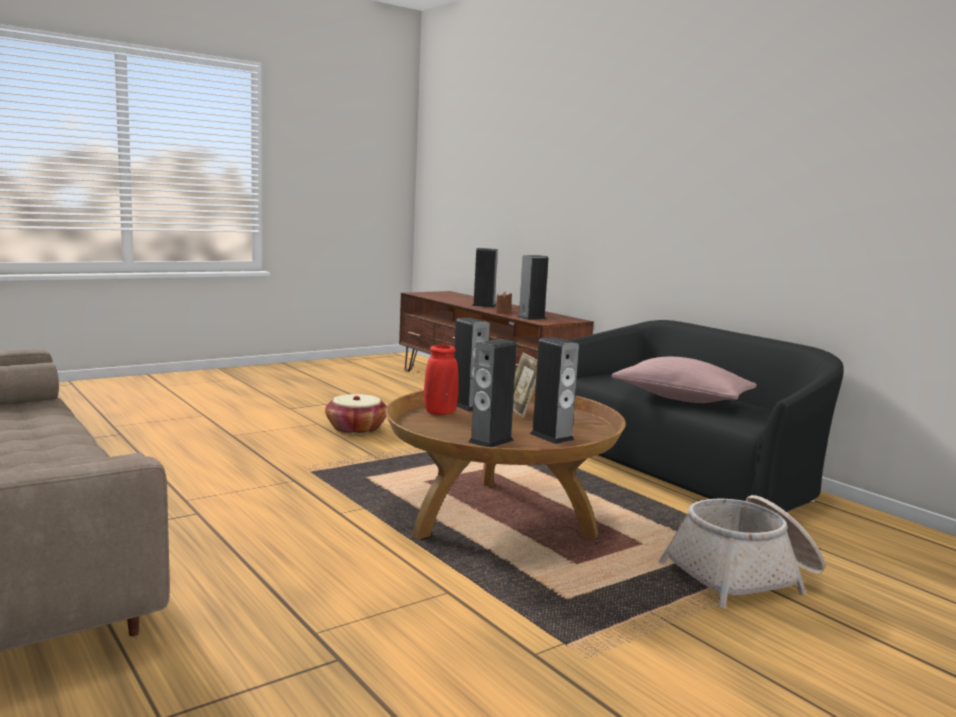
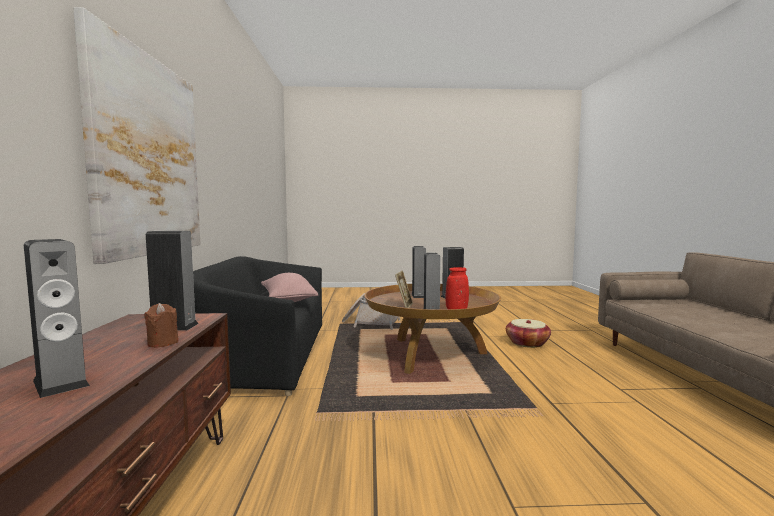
camera: 145 degrees left, 5 degrees down
(356, 429) = (461, 474): basket -> basket (527, 343)
(644, 201) = (149, 156): none -> picture

